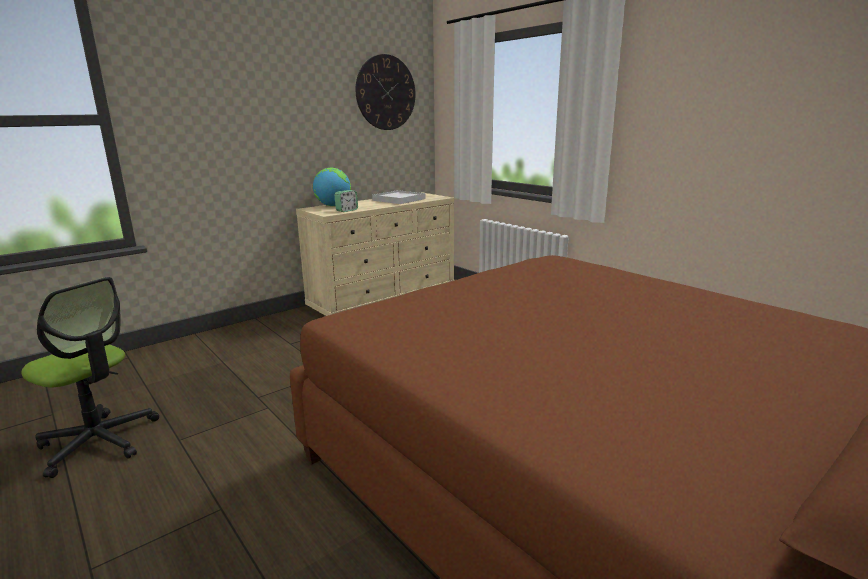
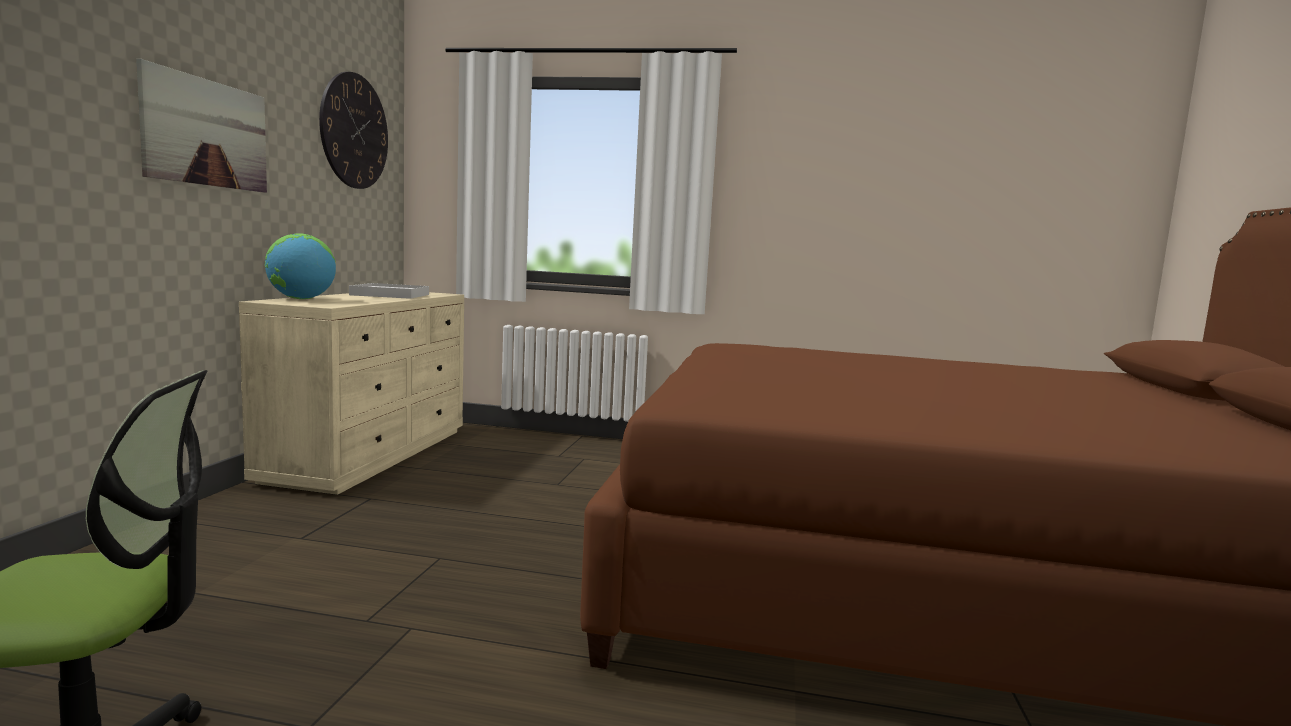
camera: 40 degrees left, 10 degrees down
(273, 117) = (206, 133): none -> picture
(347, 210) = (348, 303): alarm clock -> none

